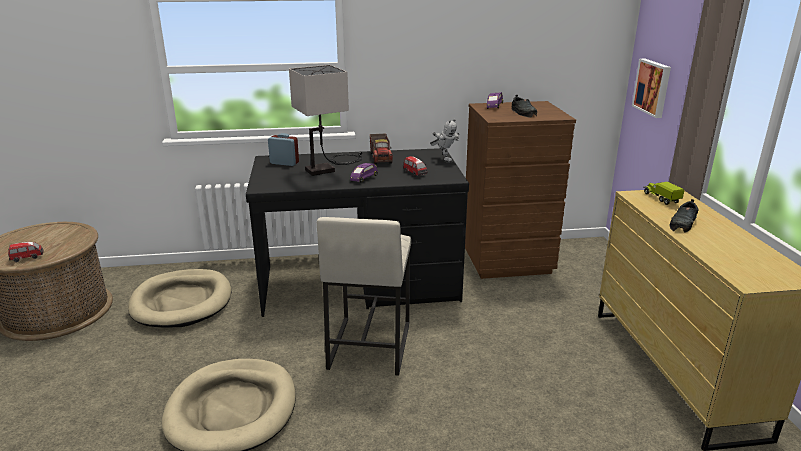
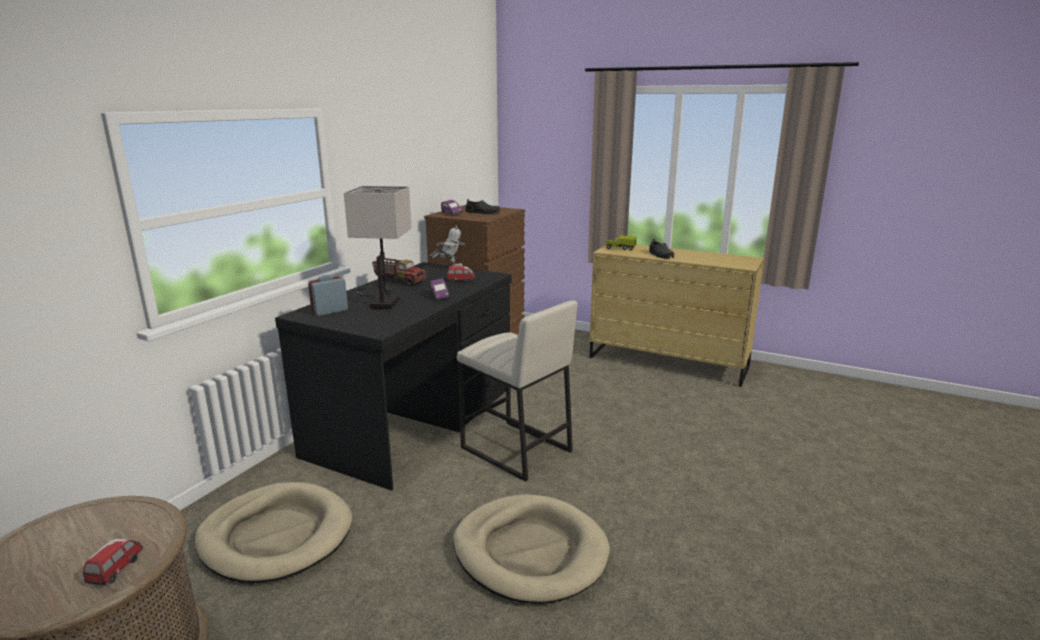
camera: 55 degrees left, 5 degrees down
(653, 87) = (535, 179): picture -> none

